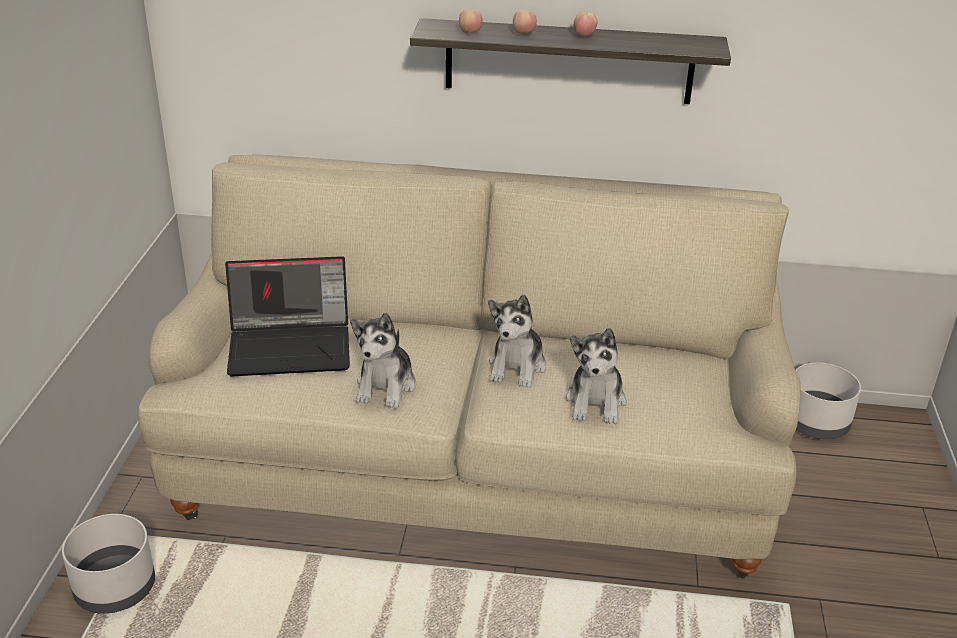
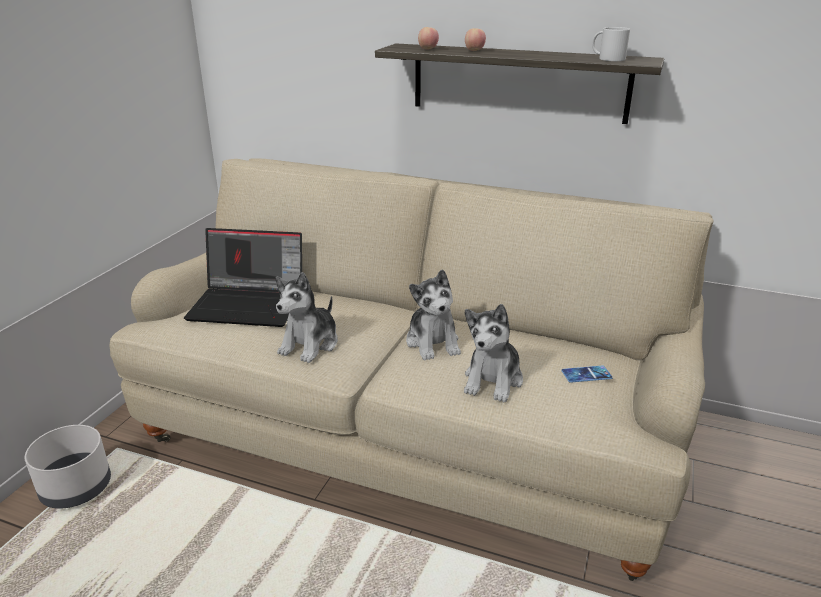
camera: 15 degrees right, 5 degrees down
(517, 367) = (433, 342): plush toy -> plush toy turned 45 degrees counterclockwise
(584, 36) = (528, 53): apple -> none
(674, 44) = (609, 59): none -> white mug
(684, 383) = (586, 374): none -> phone
(817, 423) = (739, 441): grey planter -> none

